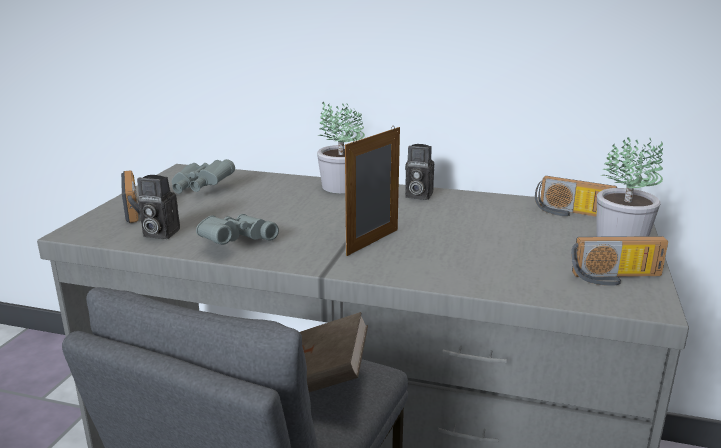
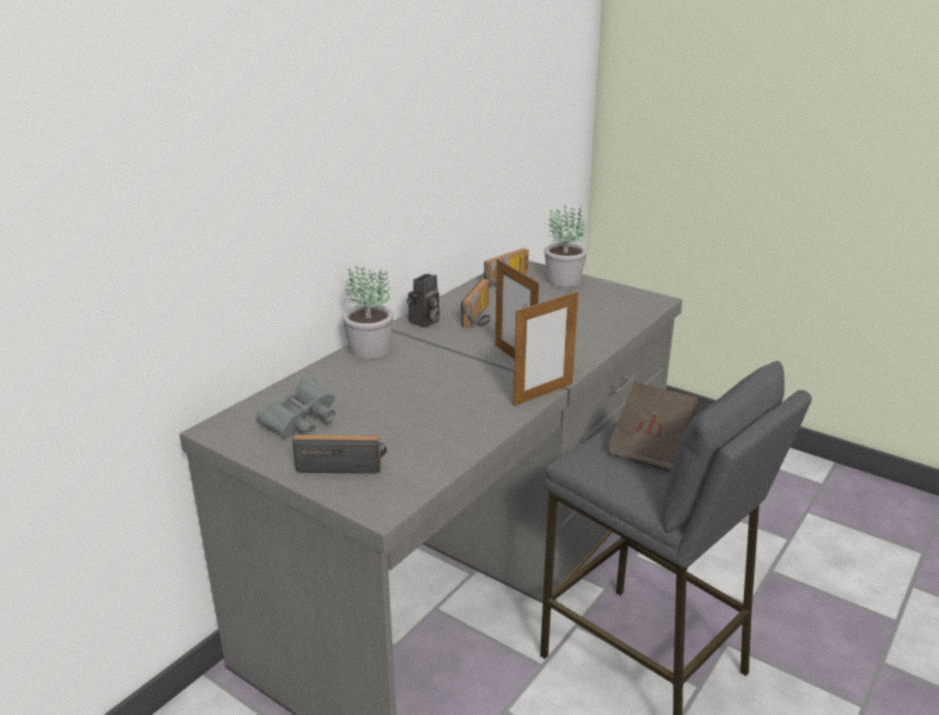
camera: 70 degrees left, 5 degrees up
(159, 233) = (424, 455): camera -> none
(235, 243) = (477, 417): grey binoculars -> none
(299, 266) = (543, 394): none -> picture frame
(616, 278) = (618, 298): radio -> radio (480, 317)

